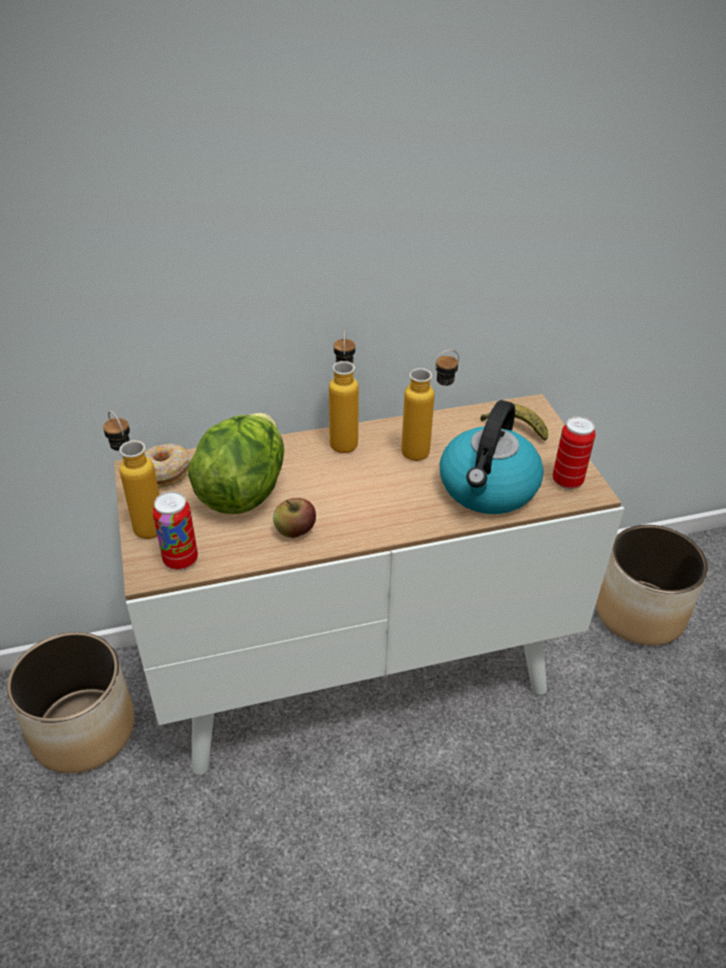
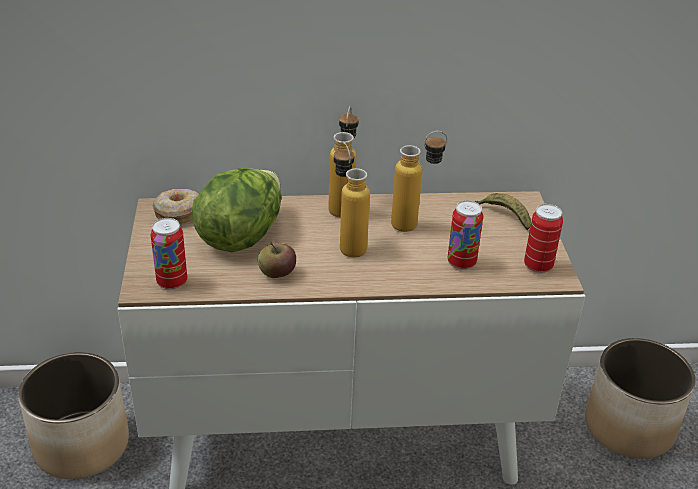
camera: 10 degrees right, 5 degrees down
(143, 522) = (149, 248): bottle -> bottle (347, 244)
(488, 488) = (461, 263): kettle -> can

